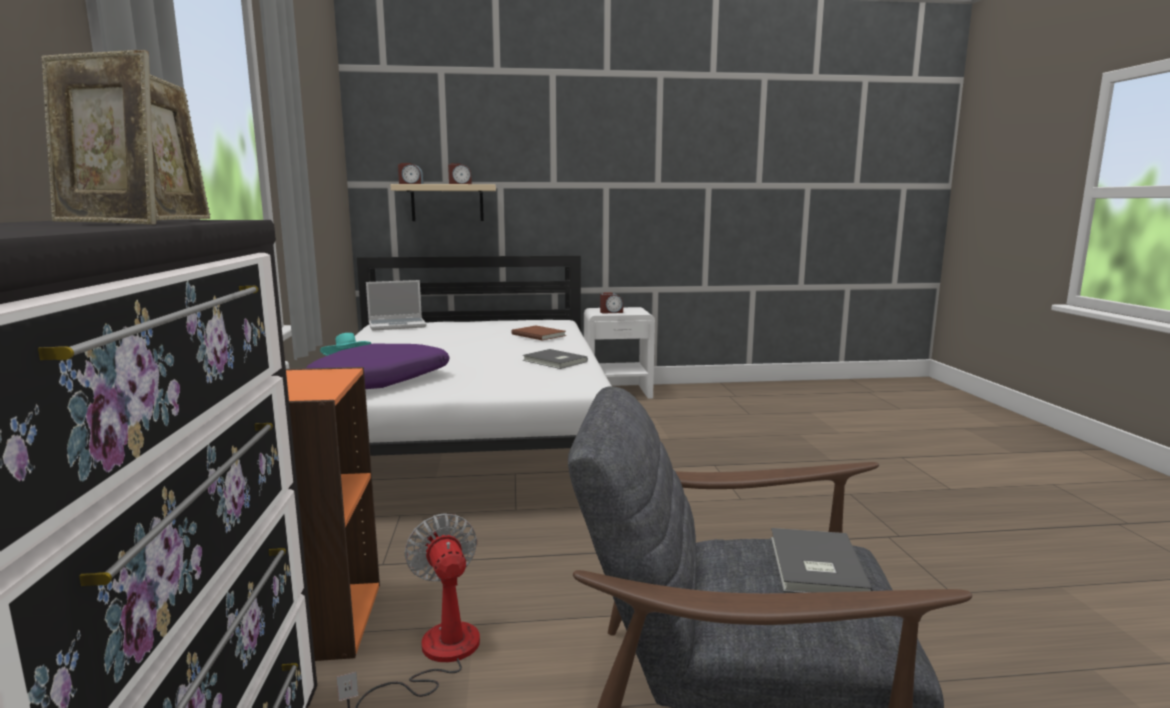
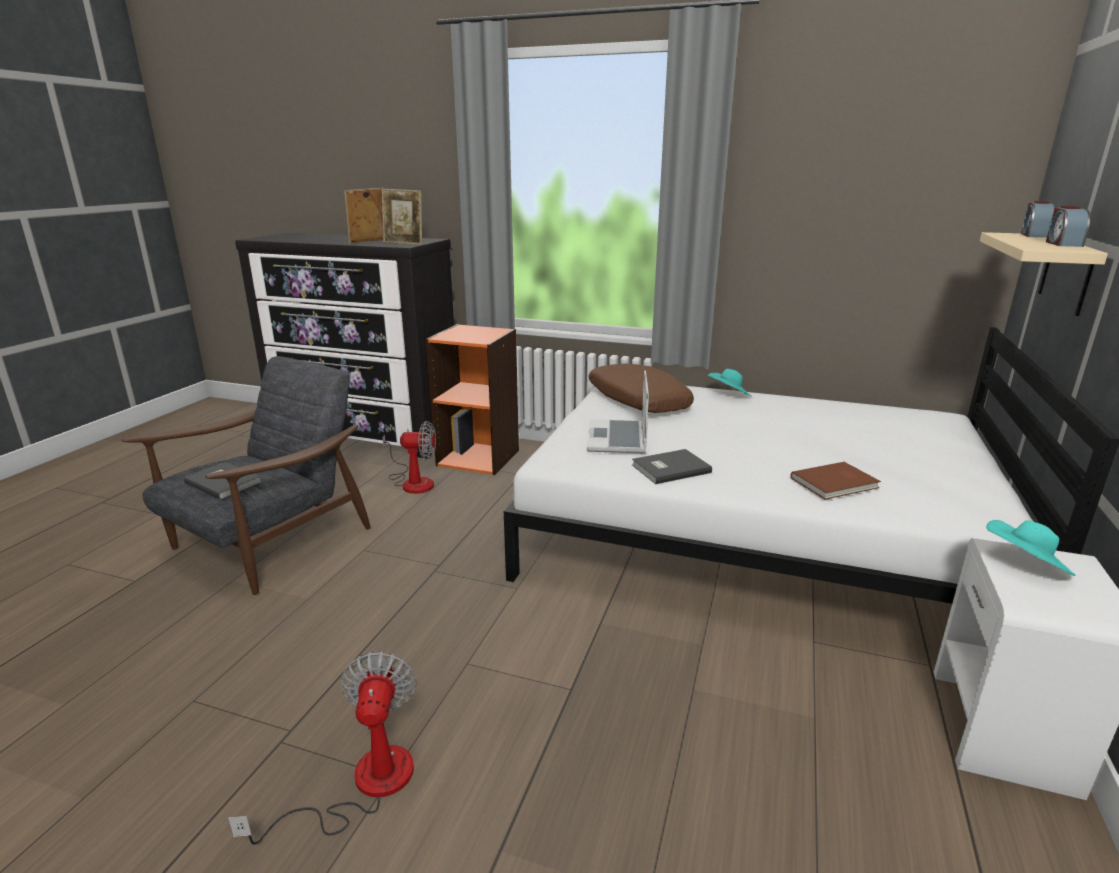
camera: 115 degrees right, 10 degrees up
(380, 382) = (637, 400): purple pillow -> brown pillow
(398, 325) = (932, 421): laptop -> laptop (618, 439)
(611, 312) = (1025, 566): alarm clock -> turquoise hat
(867, 498) = (363, 785): none -> fan

